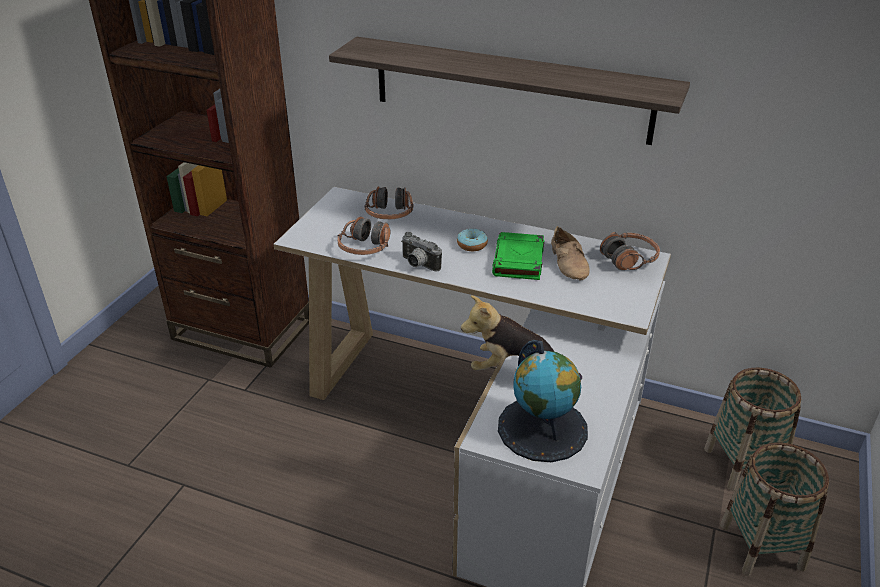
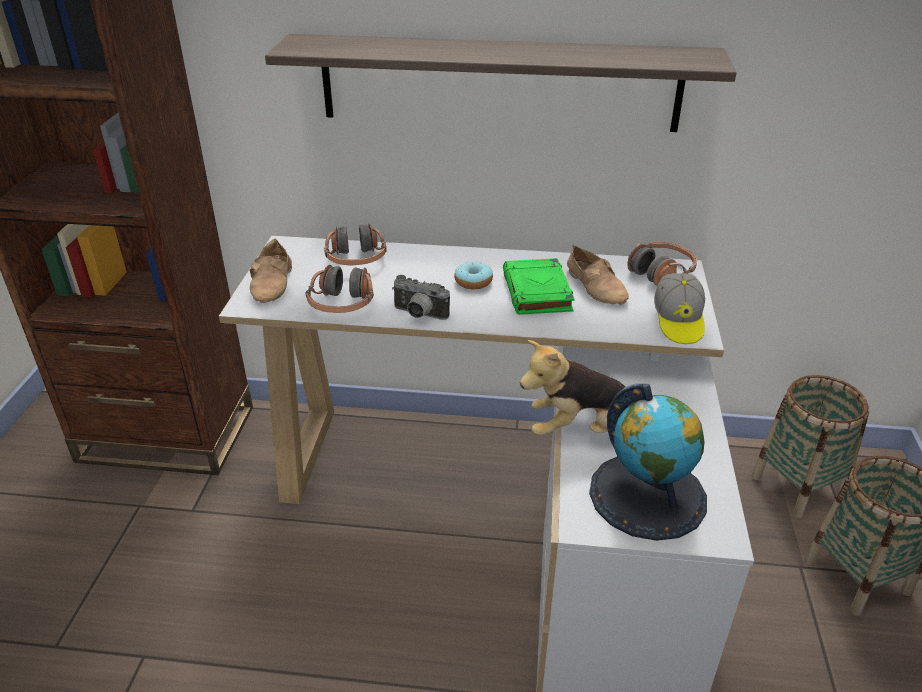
camera: 15 degrees left, 0 degrees up
(322, 224) = (274, 283): none -> beige shoe
(621, 301) = (678, 321): none -> cap

